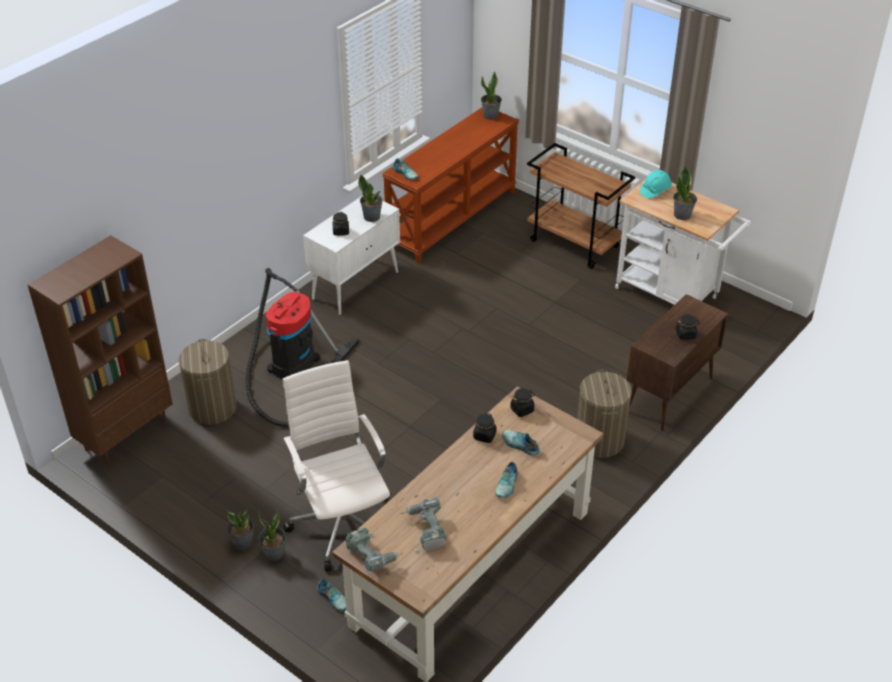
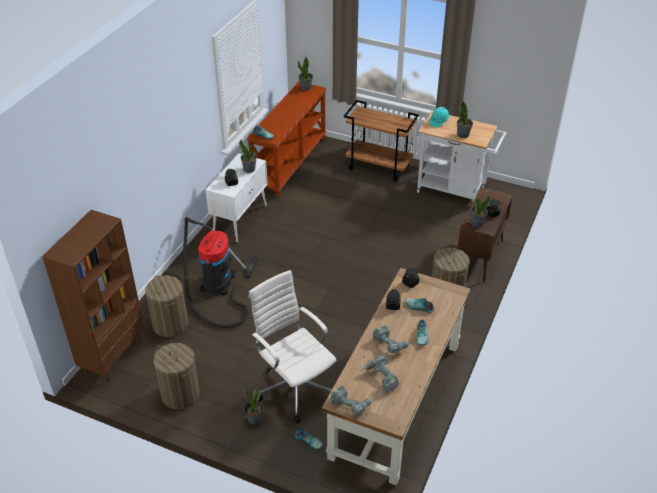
camera: 15 degrees left, 0 degrees up
(191, 501) = (180, 394): none -> laundry basket
(242, 542) = (229, 415): potted plant -> potted plant (476, 223)
(460, 487) = (391, 344): none -> power drill

